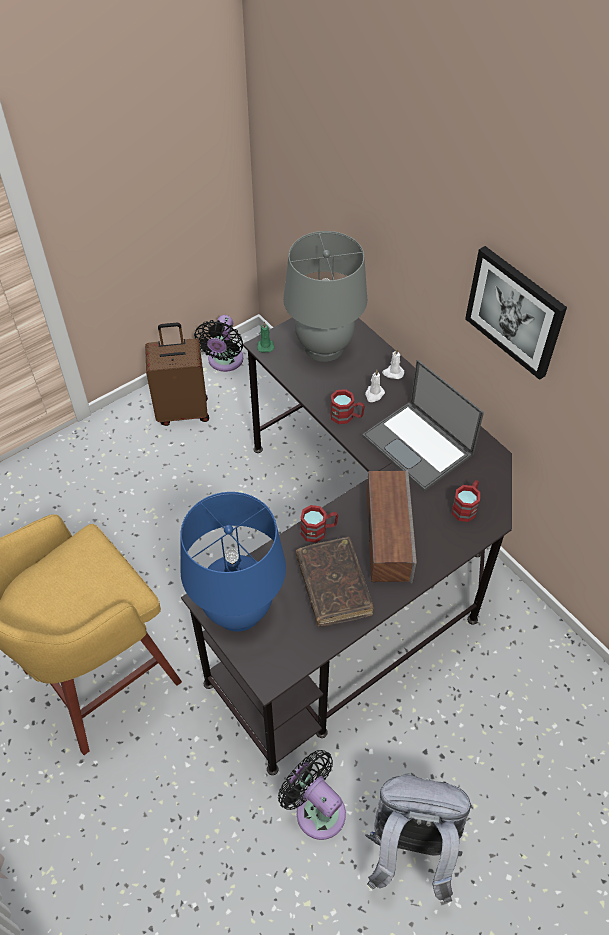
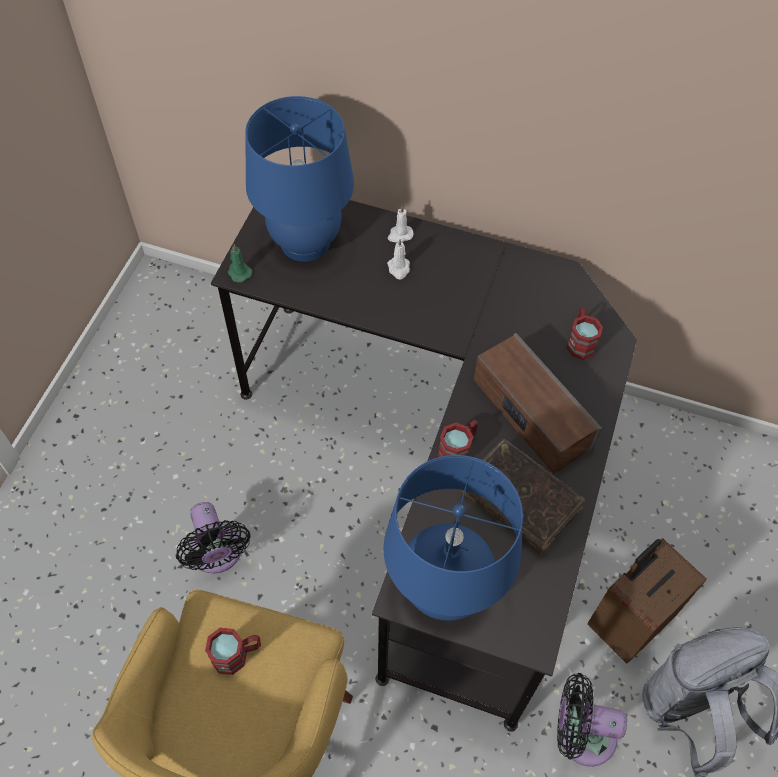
camera: 35 degrees left, 5 degrees up
(183, 410) = (129, 395): brown suitcase -> brown suitcase (626, 622)
(224, 361) = (135, 315): black fan -> black fan (217, 554)
(324, 347) = (305, 242): grey table lamp -> blue table lamp
(346, 416) = (389, 307): red mug -> red mug (237, 654)
(419, 446) = (486, 301): laptop -> none
(515, 311) = (562, 102): picture -> none

